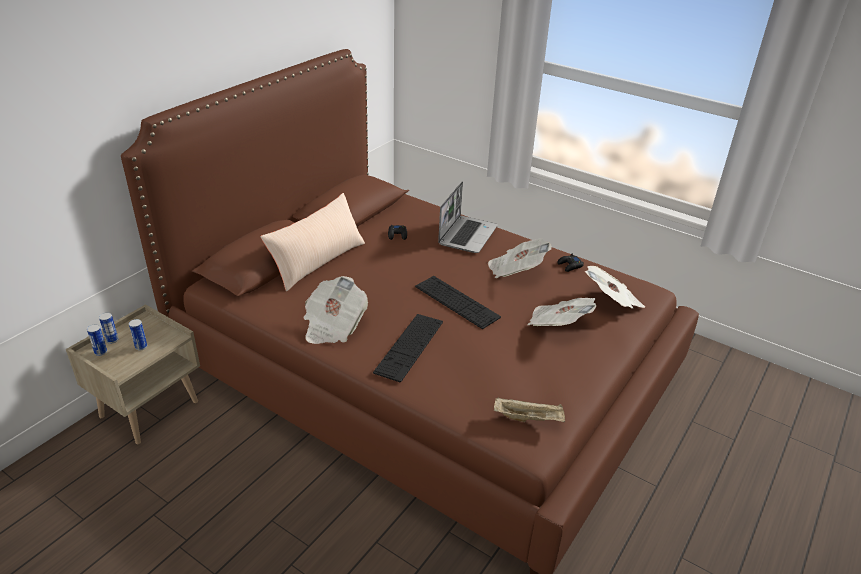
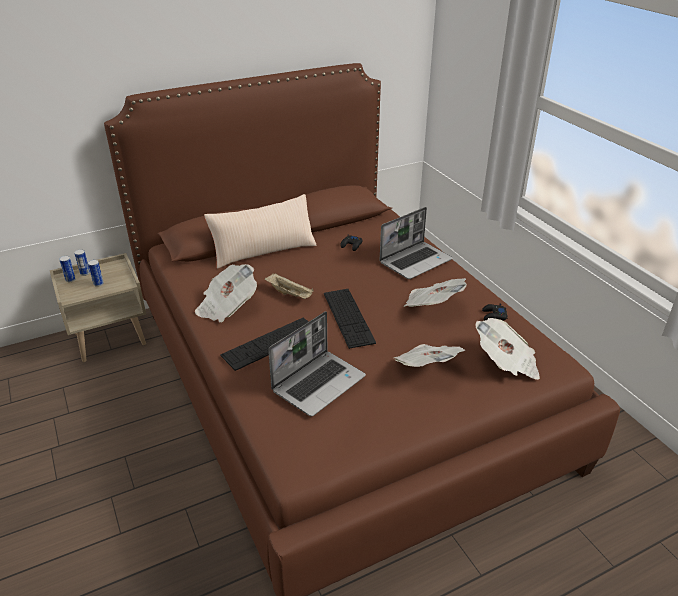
camera: 30 degrees right, 0 degrees up
(486, 367) = (319, 383): none -> laptop
(529, 418) = (314, 443): beige tray -> beige tray (290, 294)

